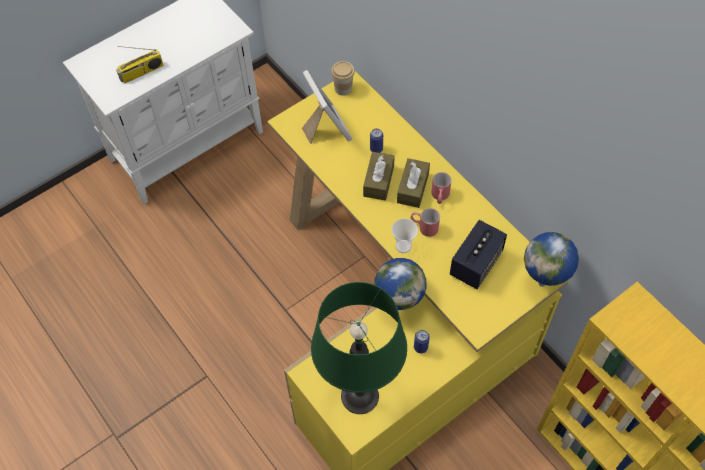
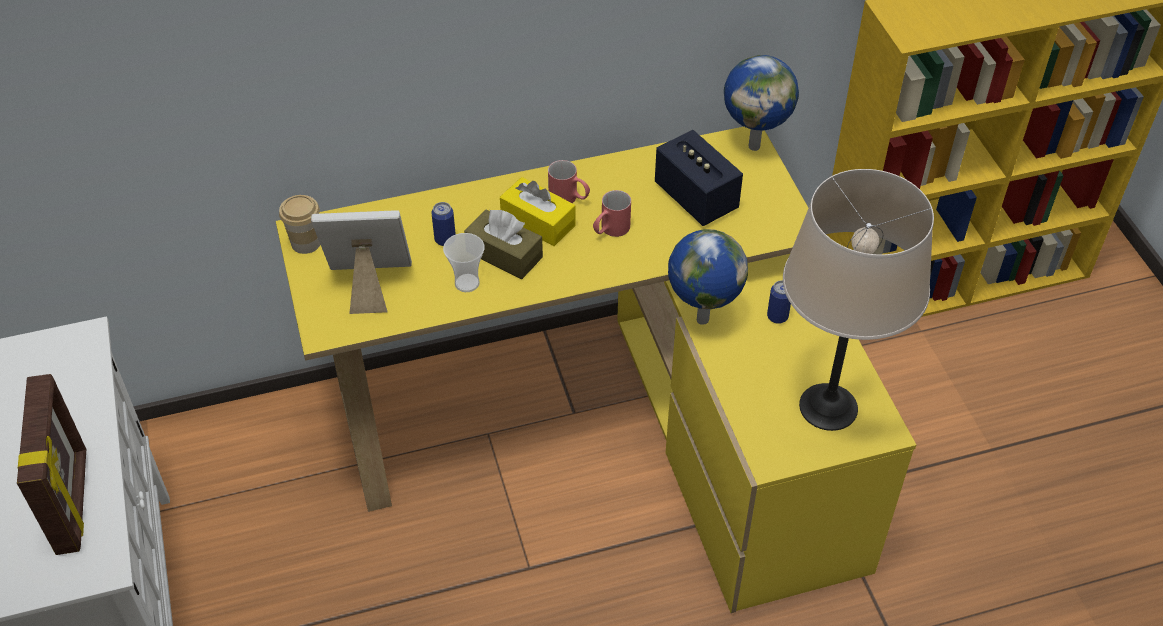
camera: 70 degrees left, 10 degrees down
(141, 72) = (74, 501): radio -> picture frame
(359, 395) = (827, 407): green table lamp -> beige table lamp
(403, 246) = (631, 262): cup -> cup (467, 283)
(413, 188) = (538, 221): brown tissue box -> yellow tissue box

